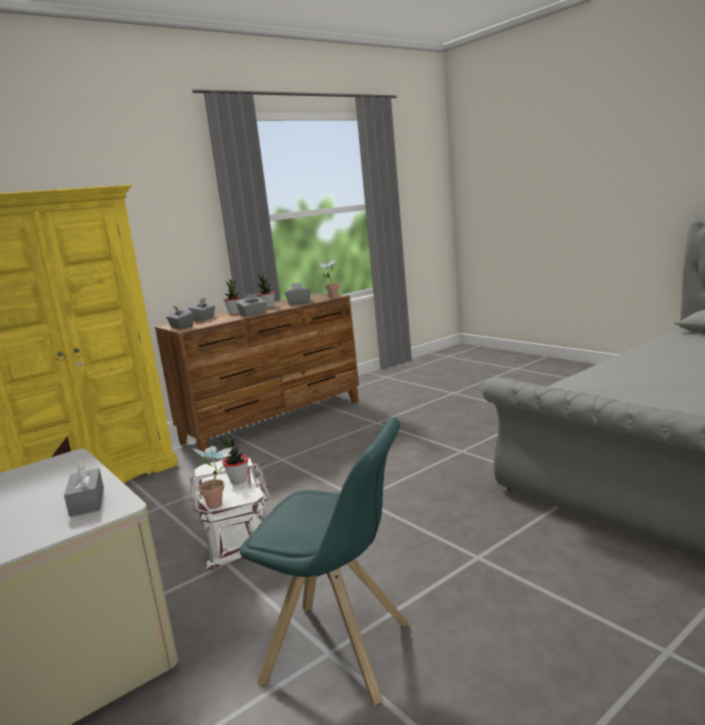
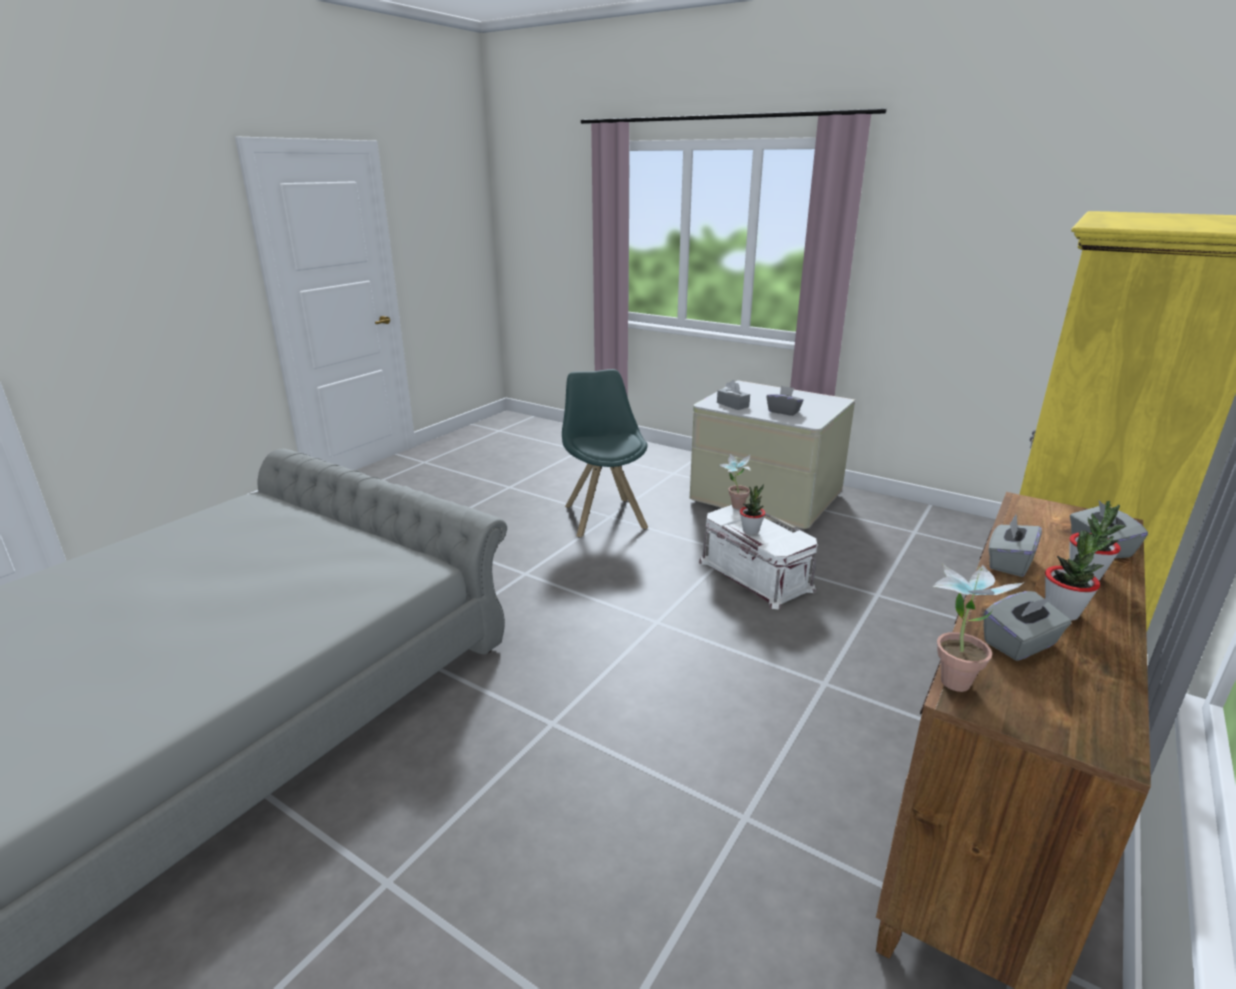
camera: 160 degrees right, 10 degrees up
(181, 327) = (1056, 510): grey tissue box -> grey tissue box (783, 411)
(339, 652) = (604, 517): turquoise chair -> turquoise chair turned 75 degrees clockwise

